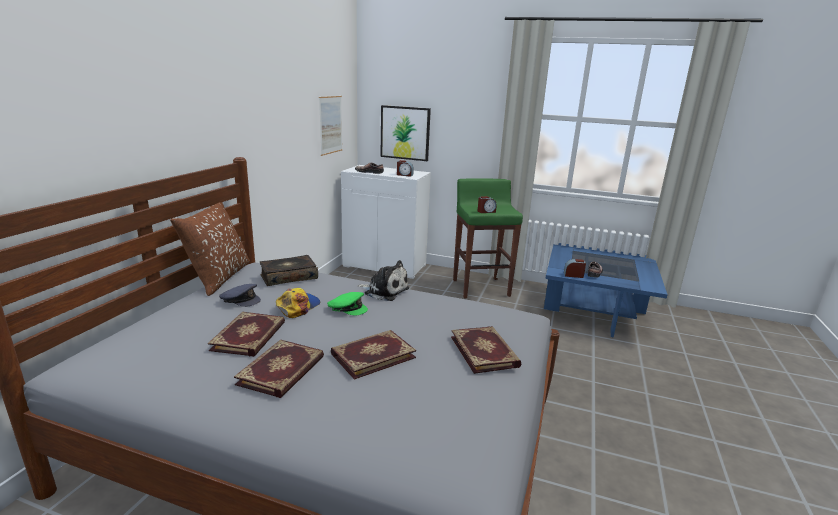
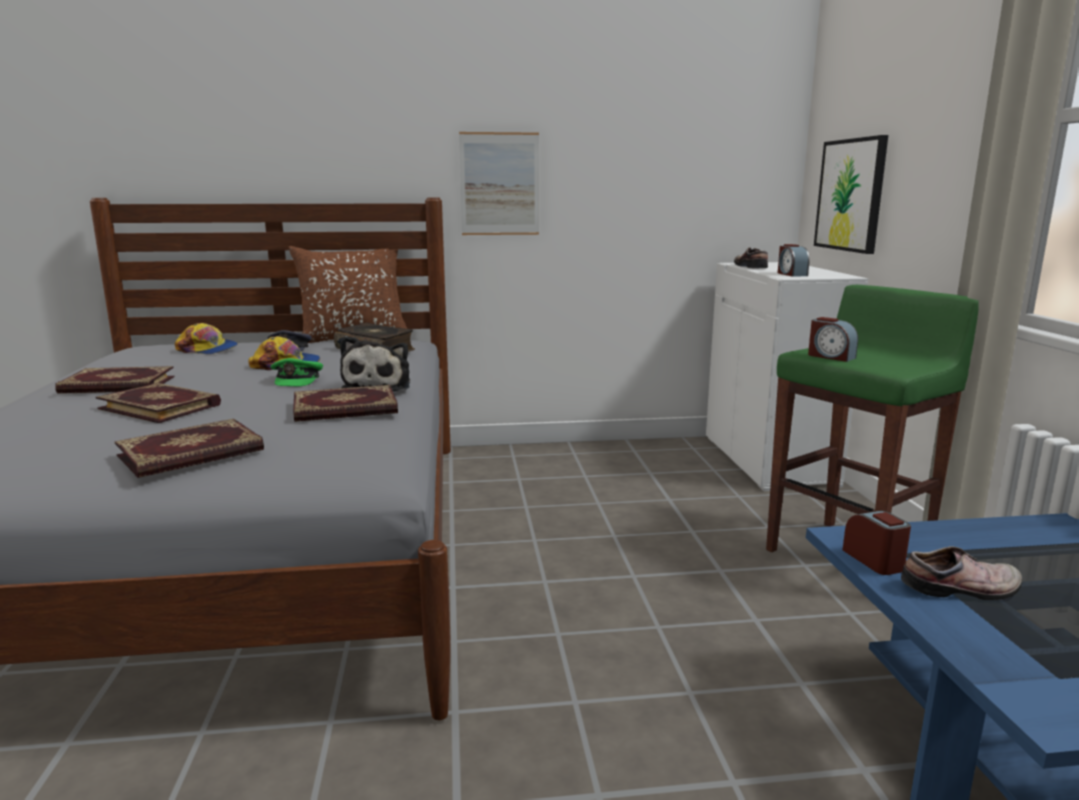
camera: 65 degrees right, 5 degrees down
(186, 329) = (208, 349): none -> cap
(250, 336) = (197, 365): book -> book (345, 409)
(330, 125) = (699, 178): picture -> picture (499, 184)

